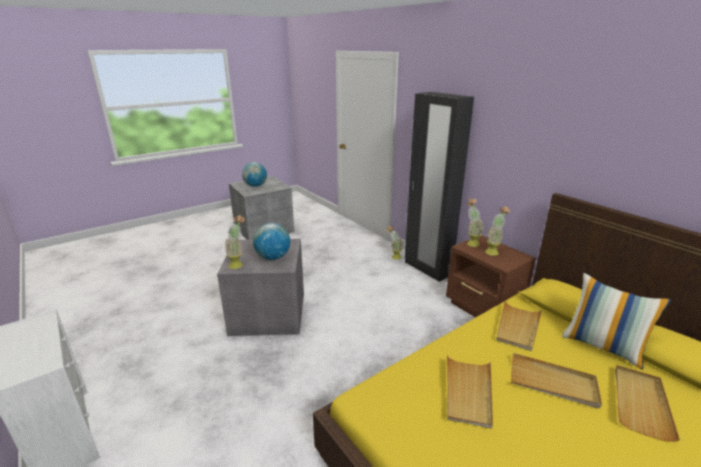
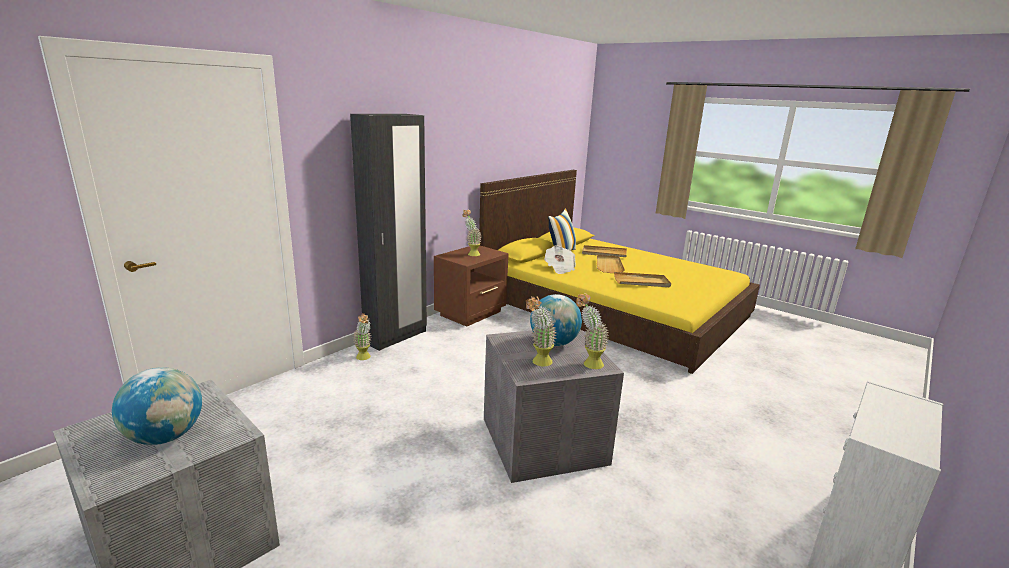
camera: 105 degrees left, 5 degrees down
(471, 242) = (455, 259): potted plant -> potted plant (538, 363)
(517, 327) = (559, 268): beige tray -> newspaper

